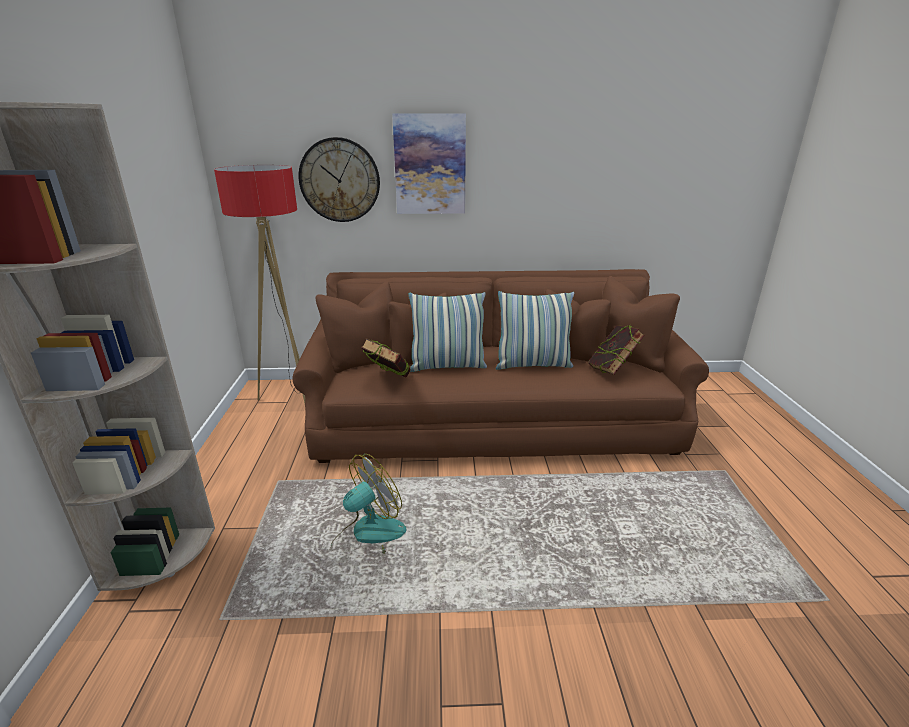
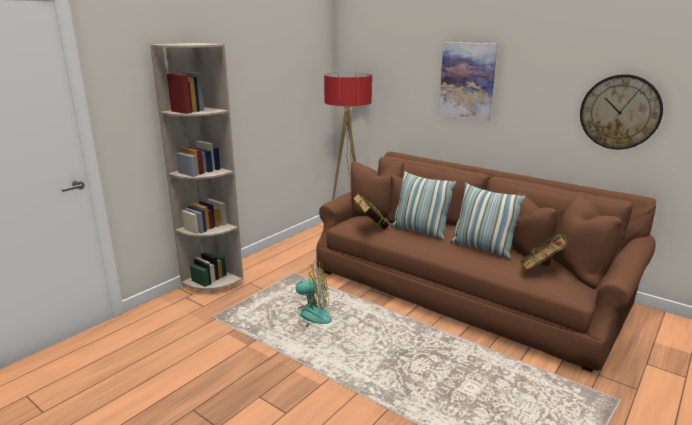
camera: 40 degrees right, 5 degrees down
(339, 180) = (405, 87): wall clock -> wall clock (620, 112)

